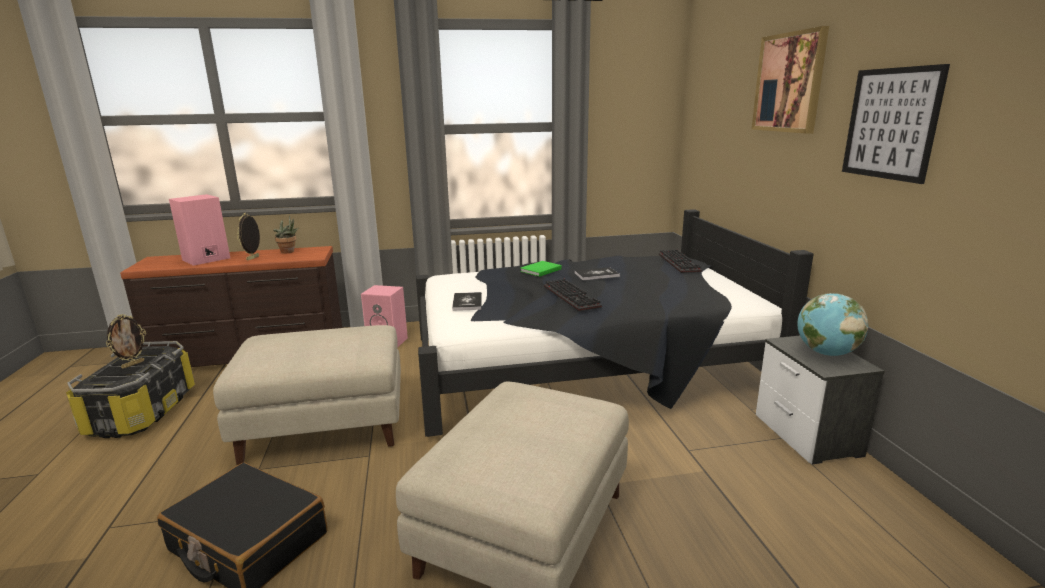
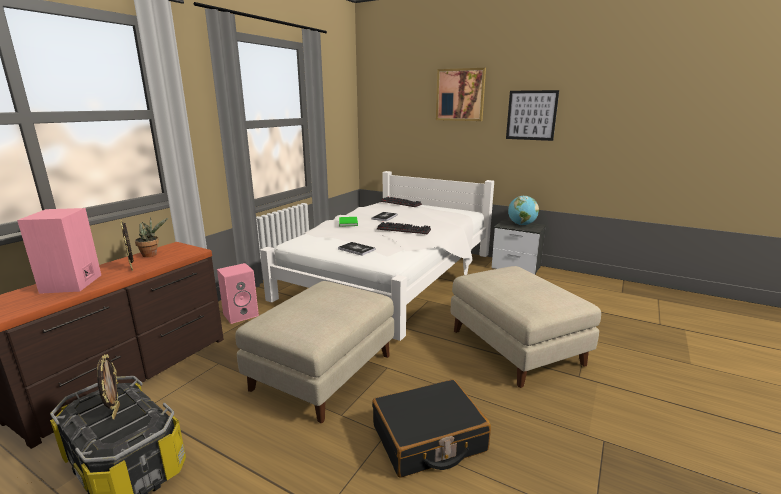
camera: 50 degrees left, 0 degrees up
(582, 366) = (390, 278): black bed -> white bed

